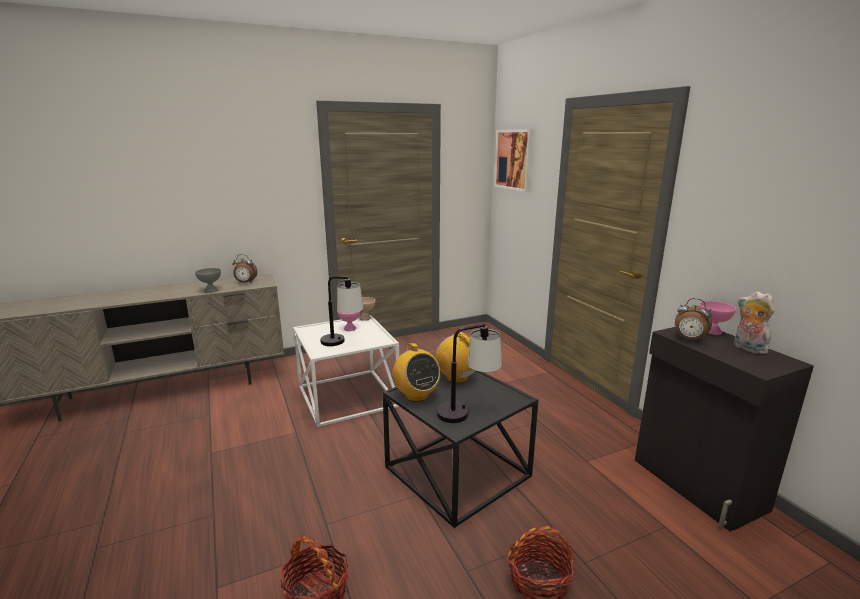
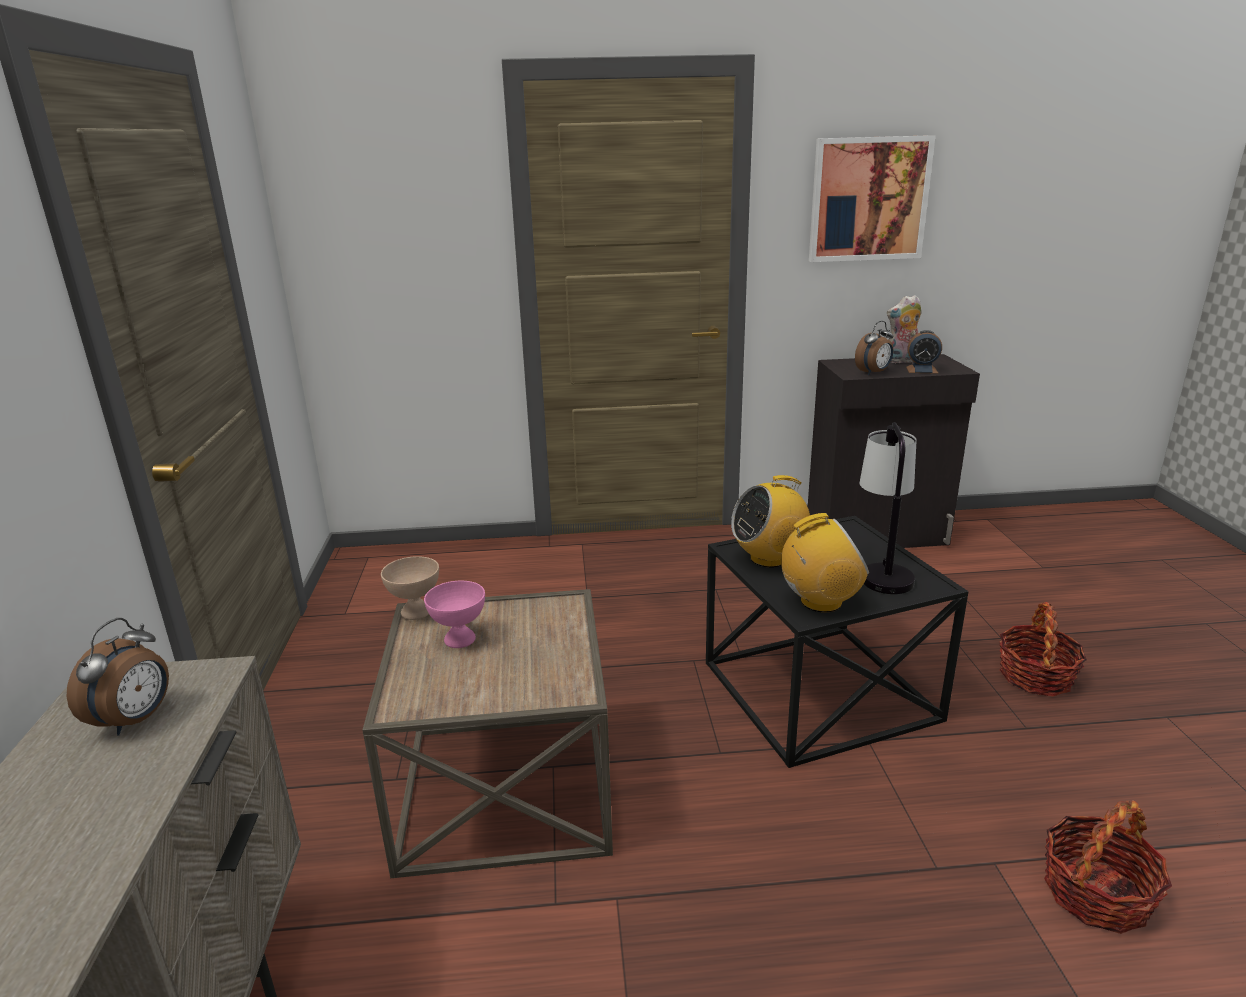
camera: 70 degrees left, 5 degrees up
(211, 290) = (128, 808): grey bowl -> none
(342, 343) = (541, 657): table lamp -> none
(348, 396) = (504, 786): white side table -> brown side table
(514, 159) = (357, 187): picture -> picture (868, 199)
(712, 331) = (851, 361): pink bowl -> none
(731, 356) = (922, 370): none -> alarm clock

